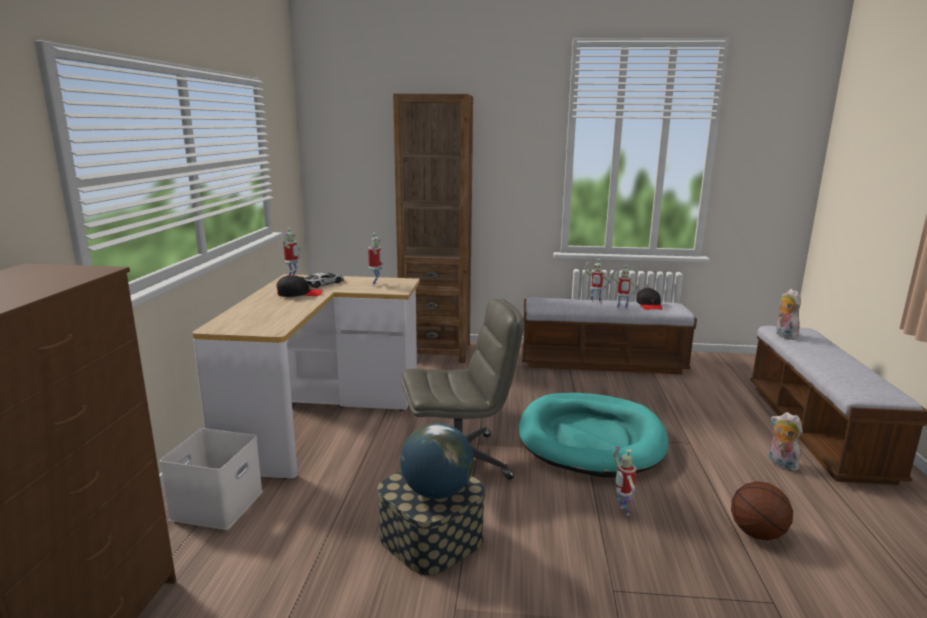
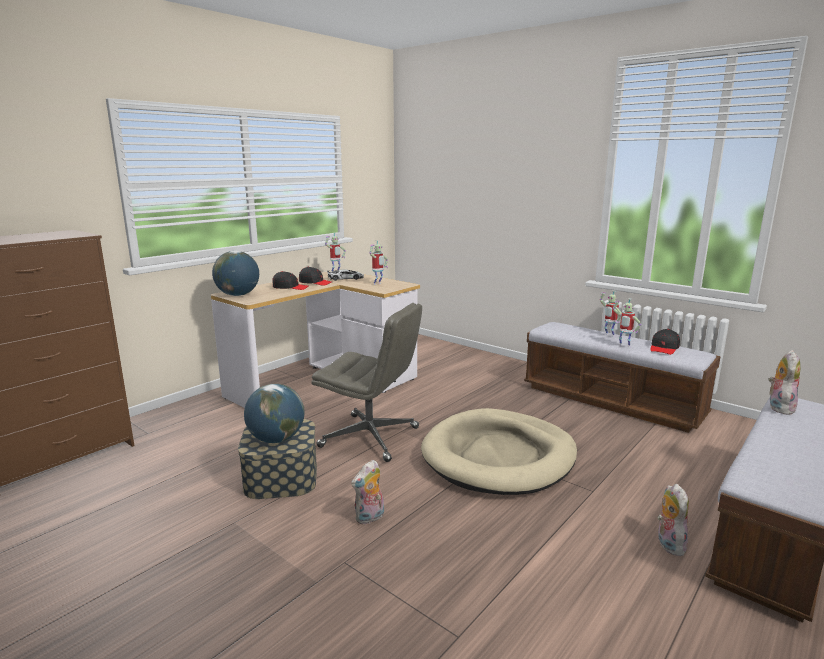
camera: 35 degrees right, 0 degrees up
(217, 504) = (202, 414): white storage box -> none
(237, 326) = (238, 295): none -> globe
(282, 305) = (290, 287): none -> black cap
(436, 351) = (470, 358): brown bookcase -> none
(573, 539) = (370, 518): none -> plush toy
(591, 438) = (499, 456): turquoise dog bed -> beige dog bed
(622, 511) = (438, 516): toy robot -> none
(757, 533) = (535, 584): basketball -> none

